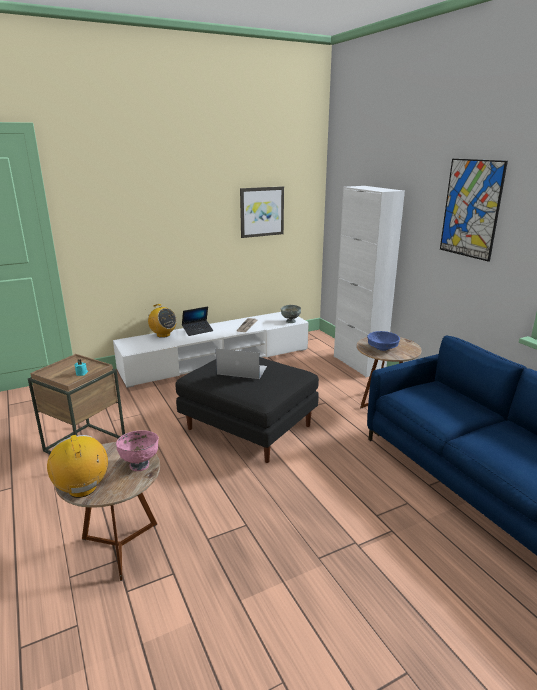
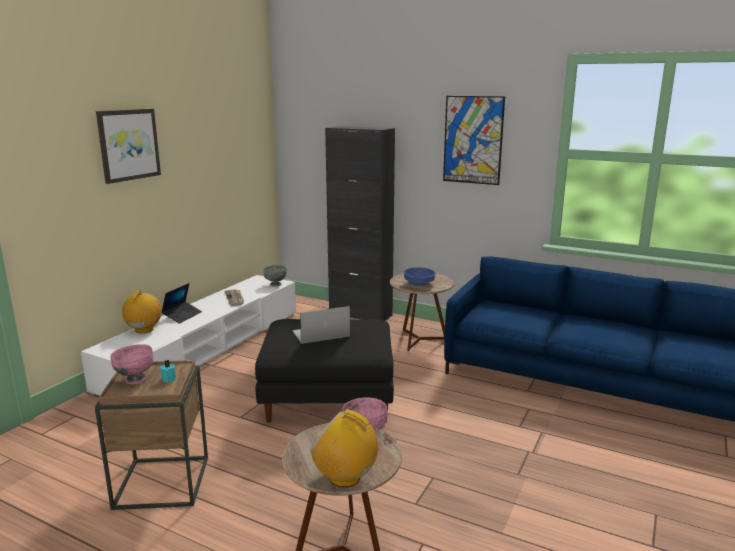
camera: 35 degrees left, 5 degrees down
(65, 367) = (135, 379): none -> pink bowl
(163, 335) = (144, 330): radio -> radio turned 90 degrees counterclockwise
(261, 211) = (223, 162): picture -> picture (128, 144)
(358, 364) = (360, 314): white cabinet -> black cabinet

